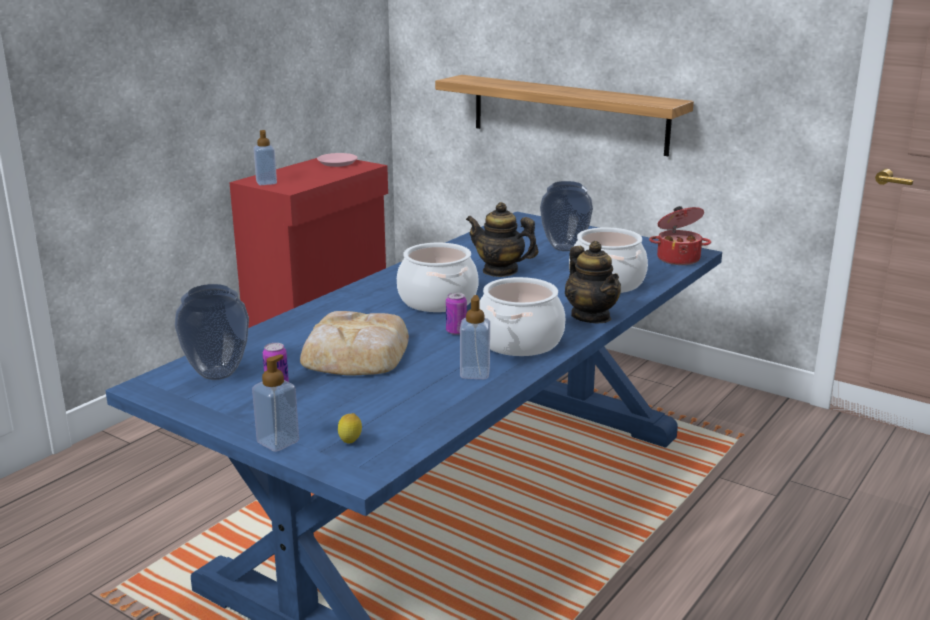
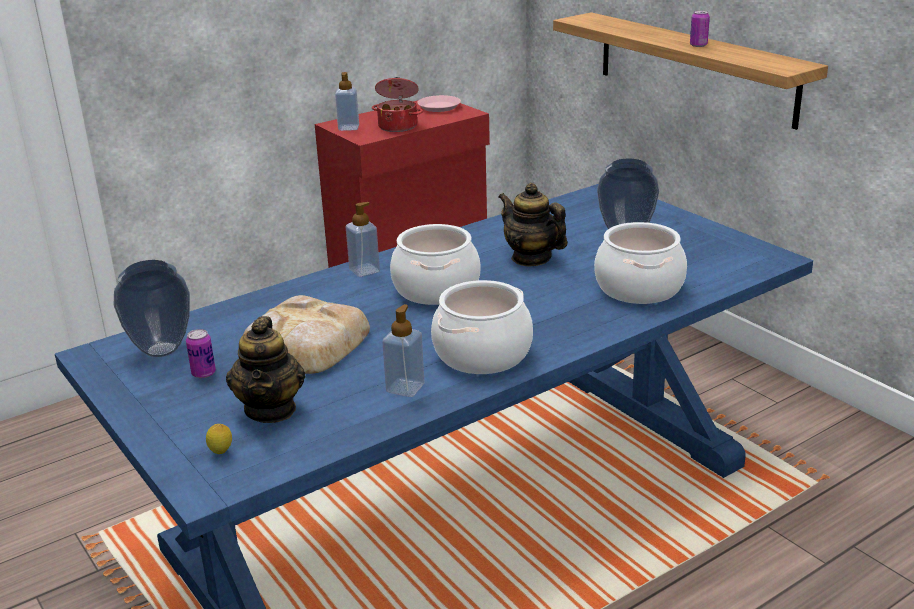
camera: 20 degrees right, 5 degrees up
(278, 442) = (157, 440): soap dispenser -> soap dispenser (364, 270)
(456, 331) = (426, 331): can -> can (698, 45)
(591, 316) = (586, 331): teapot -> teapot (271, 409)
(678, 258) = (750, 264): cooking pot -> cooking pot (398, 126)

